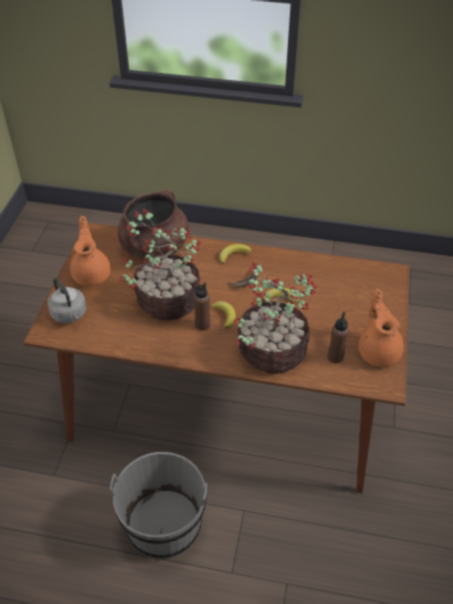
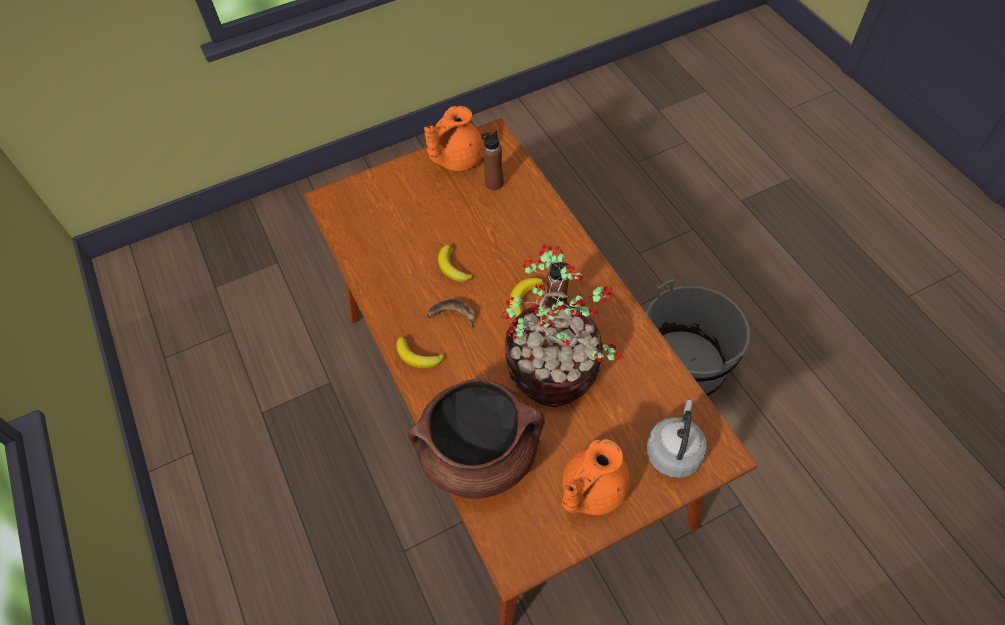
camera: 125 degrees left, 10 degrees up
(270, 351) = (535, 232): potted plant -> none

